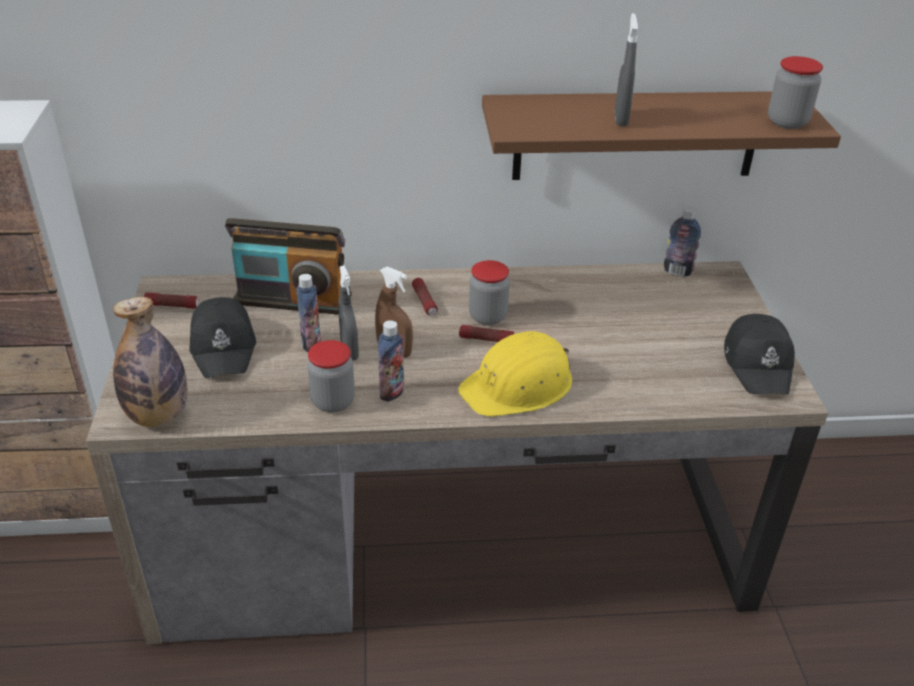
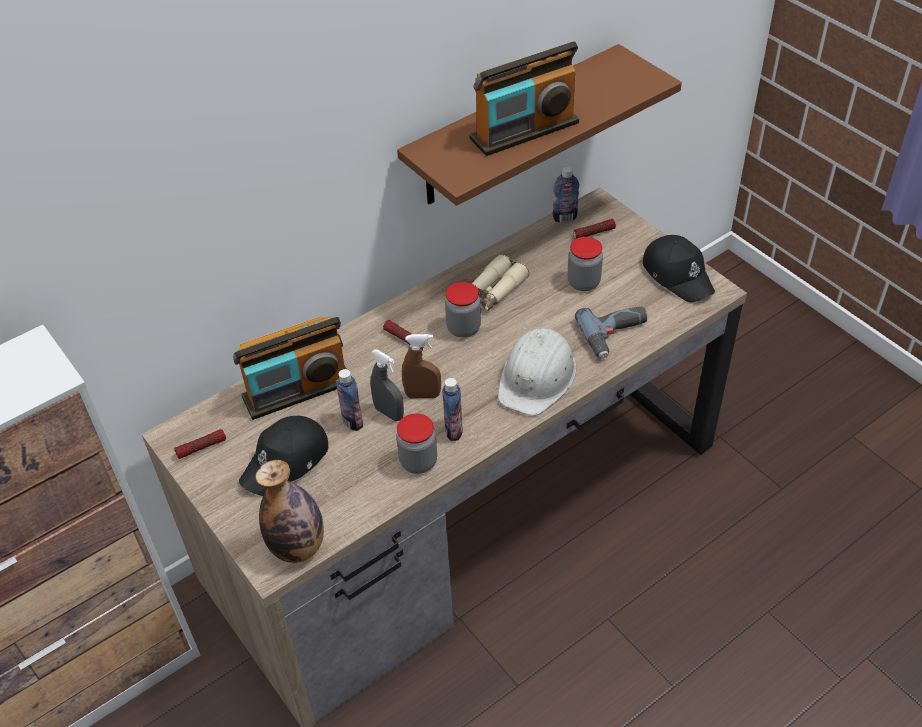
camera: 30 degrees left, 10 degrees up
(224, 347) = (286, 461): black cap -> black cap turned 90 degrees clockwise
(486, 340) = (480, 350): flashlight -> flashlight (594, 233)
(519, 386) = (537, 377): yellow hard hat -> white hard hat
(548, 300) = (494, 290): none -> beige binoculars
(621, 119) = (524, 131): grey spray bottle -> radio
(636, 387) = (616, 336): none -> power drill
(787, 122) = (637, 83): jar -> jar (583, 282)

